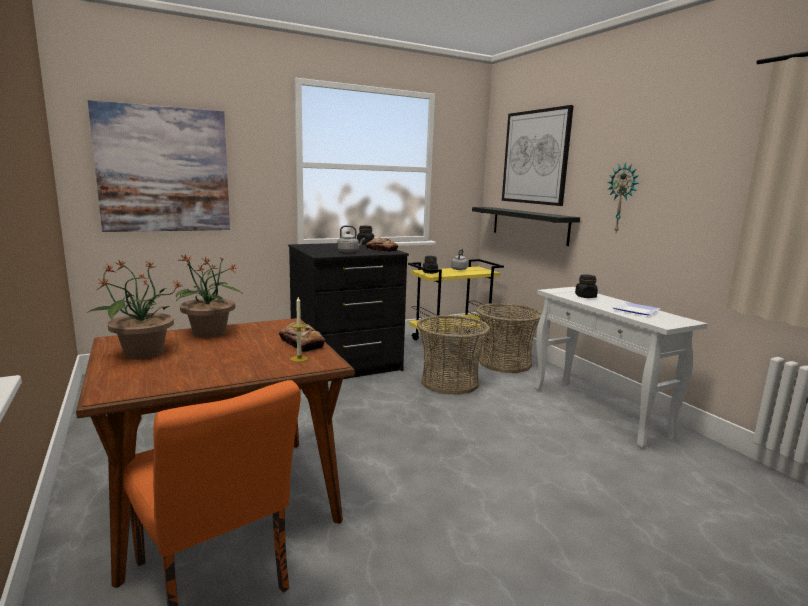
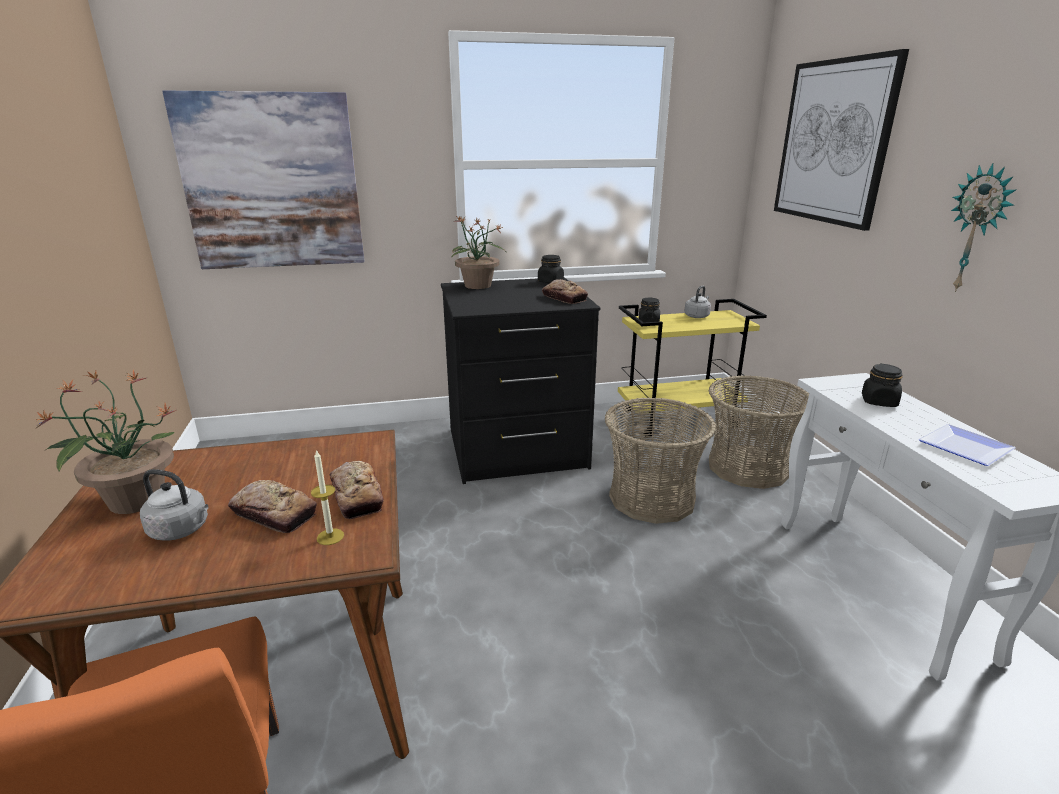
camera: 15 degrees right, 10 degrees up
(209, 333) = (250, 459): potted plant -> potted plant (478, 286)
(251, 353) = (274, 514): none -> bread
(349, 251) = (513, 302): grey kettle -> grey kettle (182, 530)
(529, 225) = (812, 255): black shelf -> none

